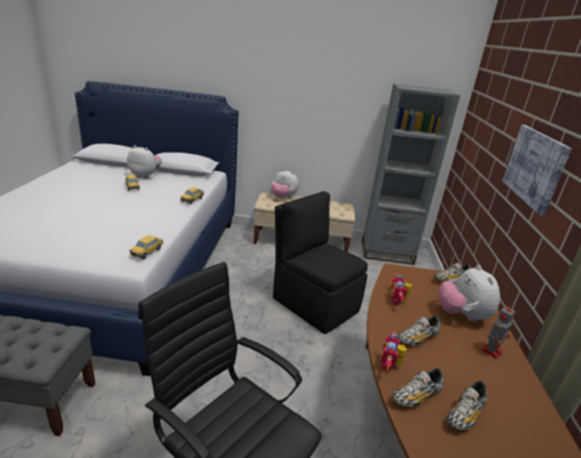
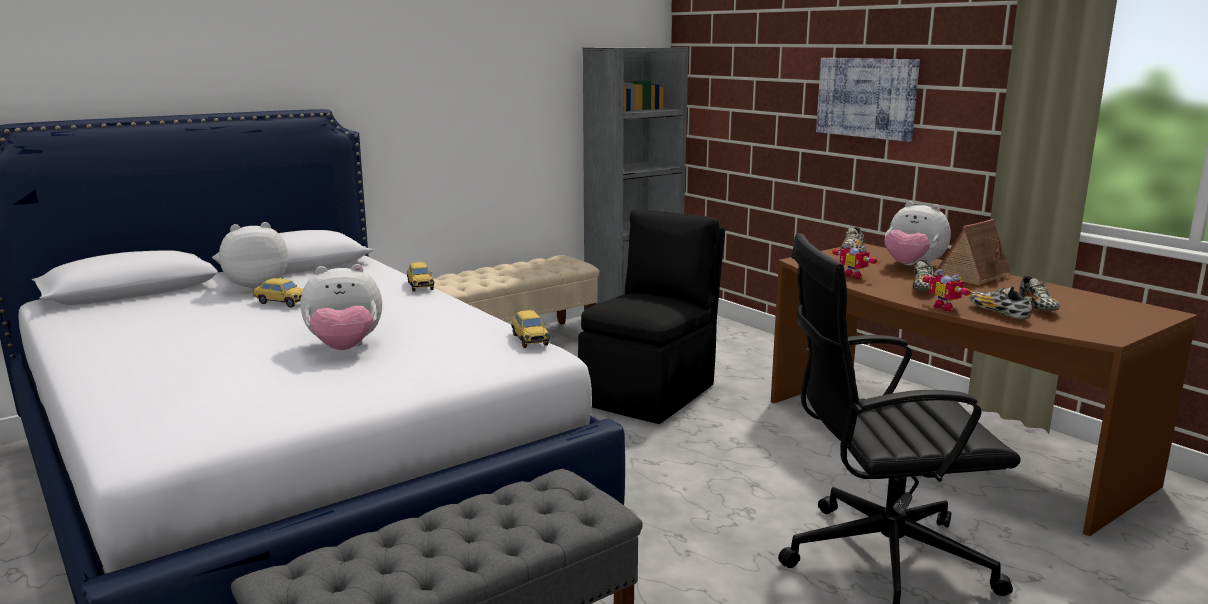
camera: 40 degrees left, 10 degrees down
(283, 197) = (463, 275): plush toy -> plush toy (345, 349)
(314, 303) = (651, 393): black chair -> black chair turned 120 degrees clockwise
(416, 396) = (997, 313): shoe -> shoe turned 135 degrees clockwise
(491, 351) = (974, 276): toy robot -> toy house

